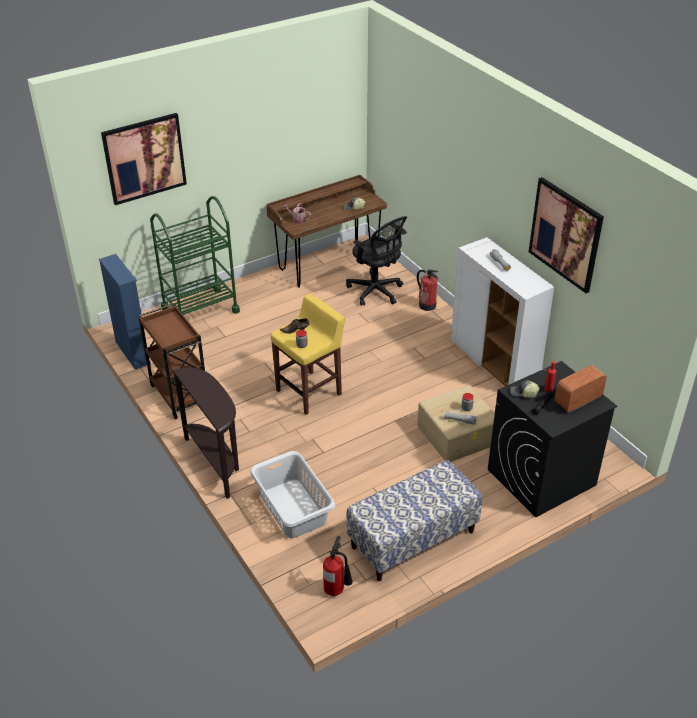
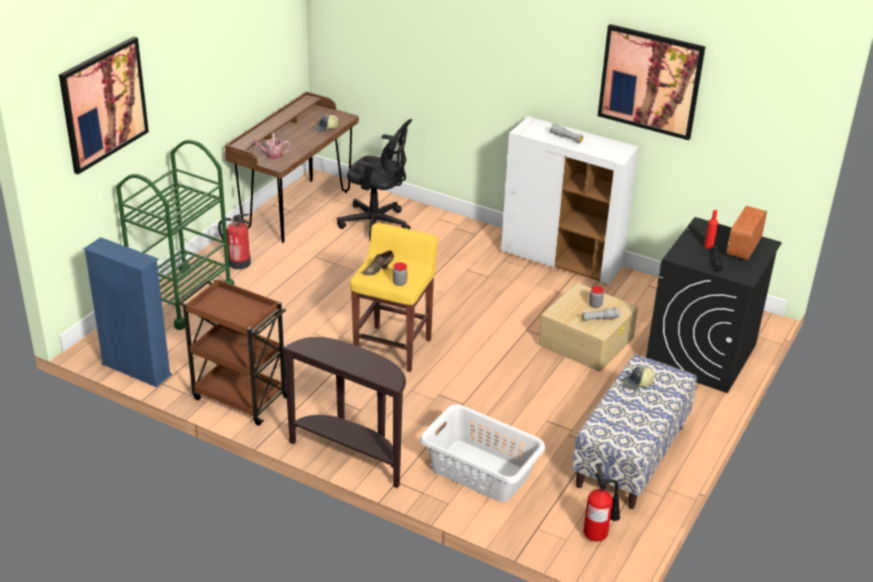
camera: 30 degrees left, 5 degrees down
(427, 305) = (444, 223): fire extinguisher -> fire extinguisher (239, 263)
(523, 393) = (689, 256): cap -> cap (637, 383)

